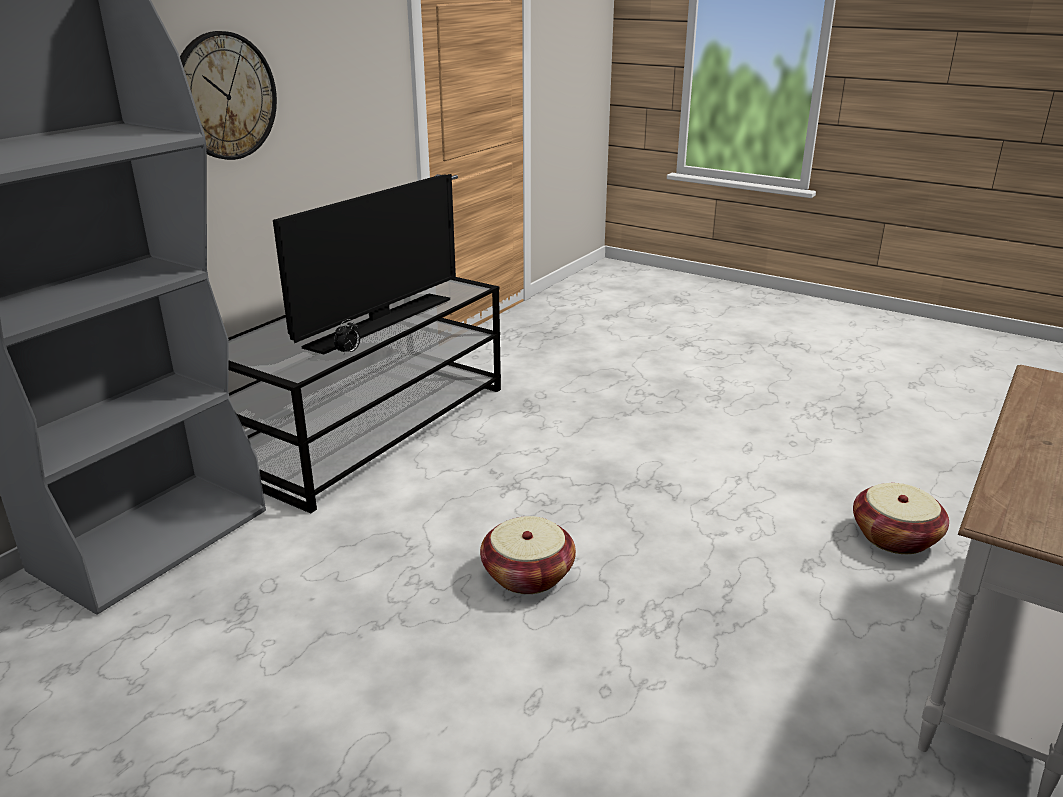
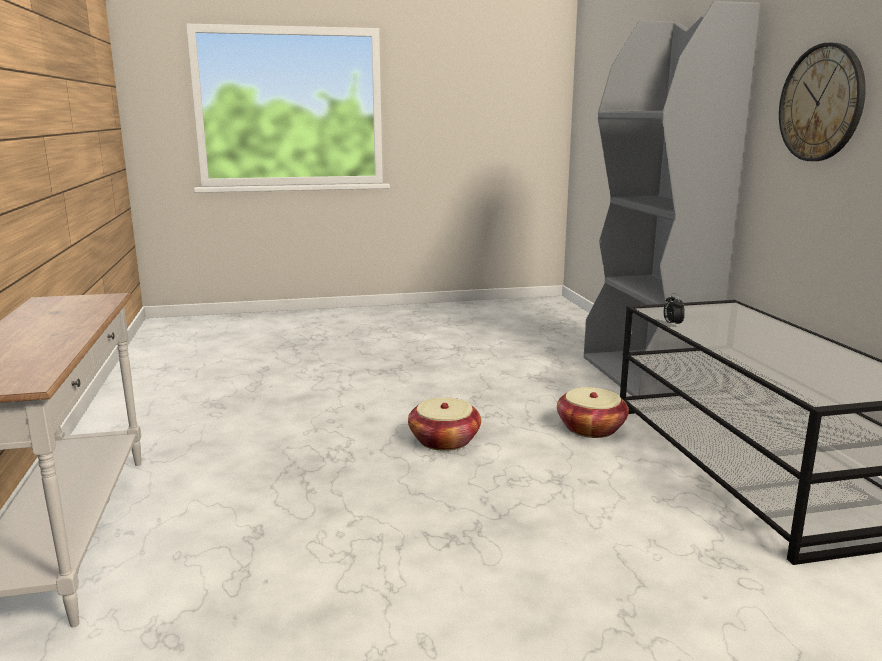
camera: 135 degrees right, 10 degrees down
(380, 322) = (739, 345): television -> none
(894, 537) = (180, 600): basket -> basket (590, 428)

